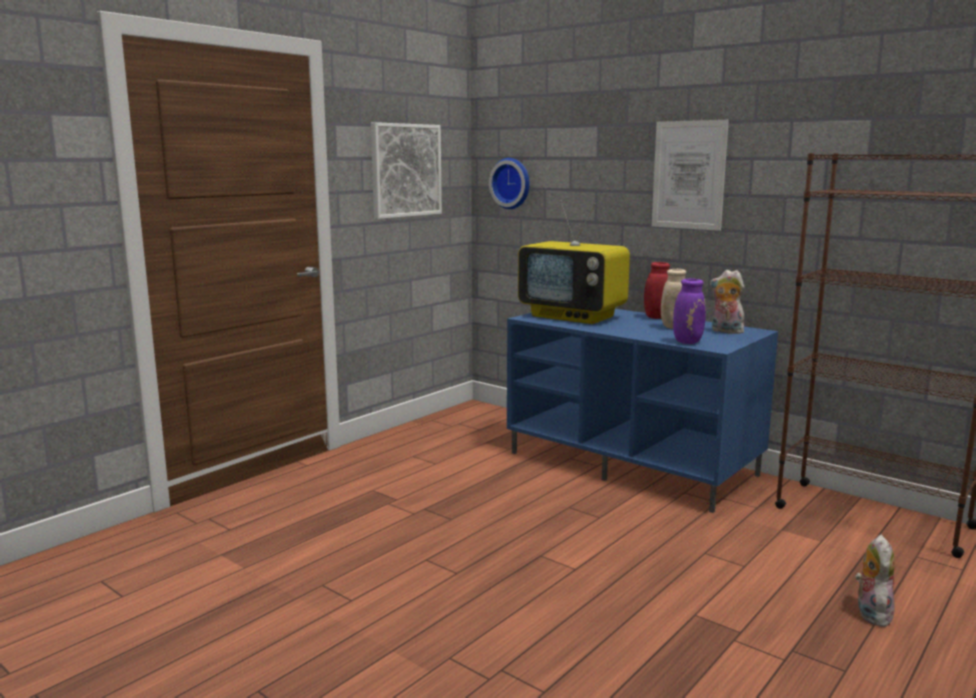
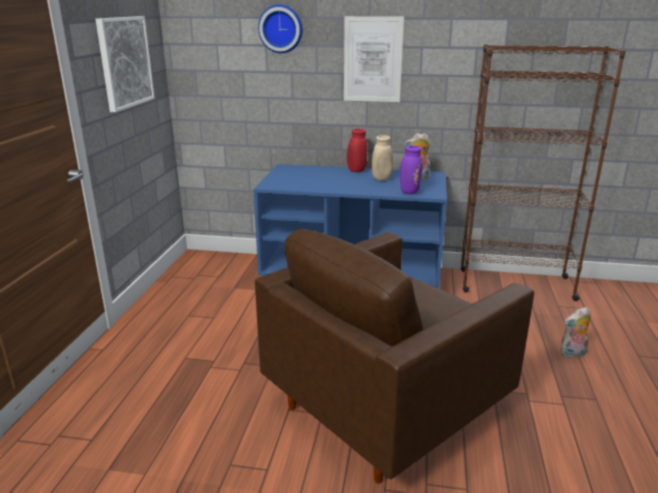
camera: 30 degrees left, 10 degrees up
(512, 183) = (210, 67): wall clock -> wall clock (281, 29)
(535, 589) = (386, 407): none -> brown armchair
(573, 316) = (300, 179): television -> none
(870, 613) = (573, 354): plush toy -> plush toy turned 90 degrees counterclockwise

